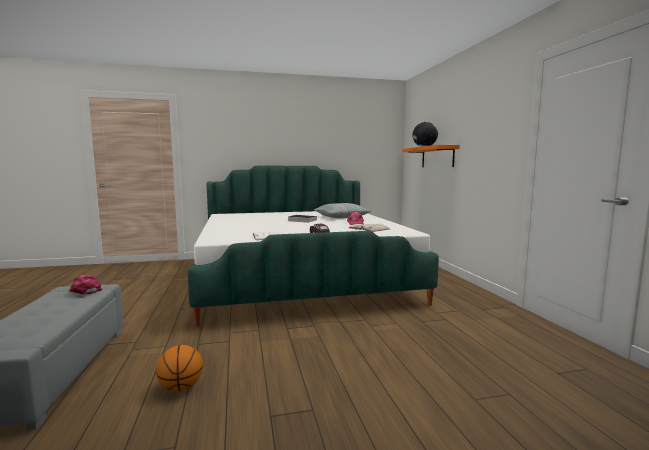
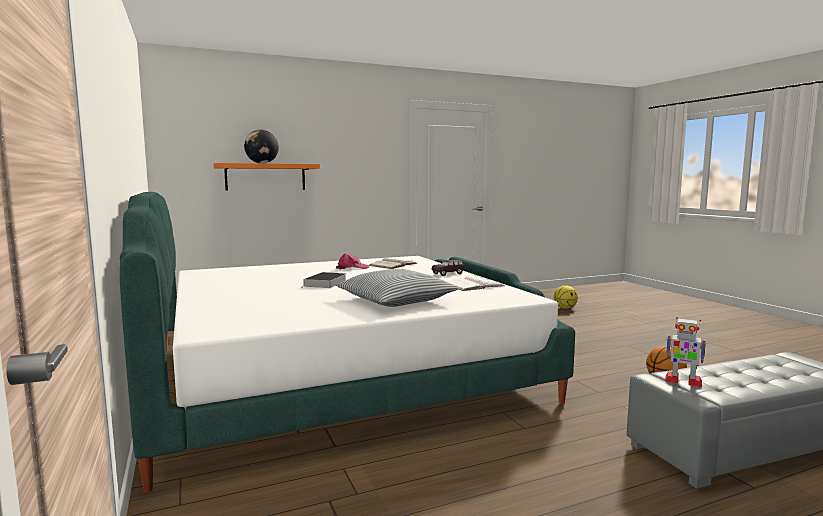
camera: 100 degrees left, 0 degrees up
(85, 290) = (682, 381): pink cap -> toy robot
(341, 217) = (286, 272): pillow -> pillow (396, 300)
(564, 419) = (565, 308): none -> basketball

